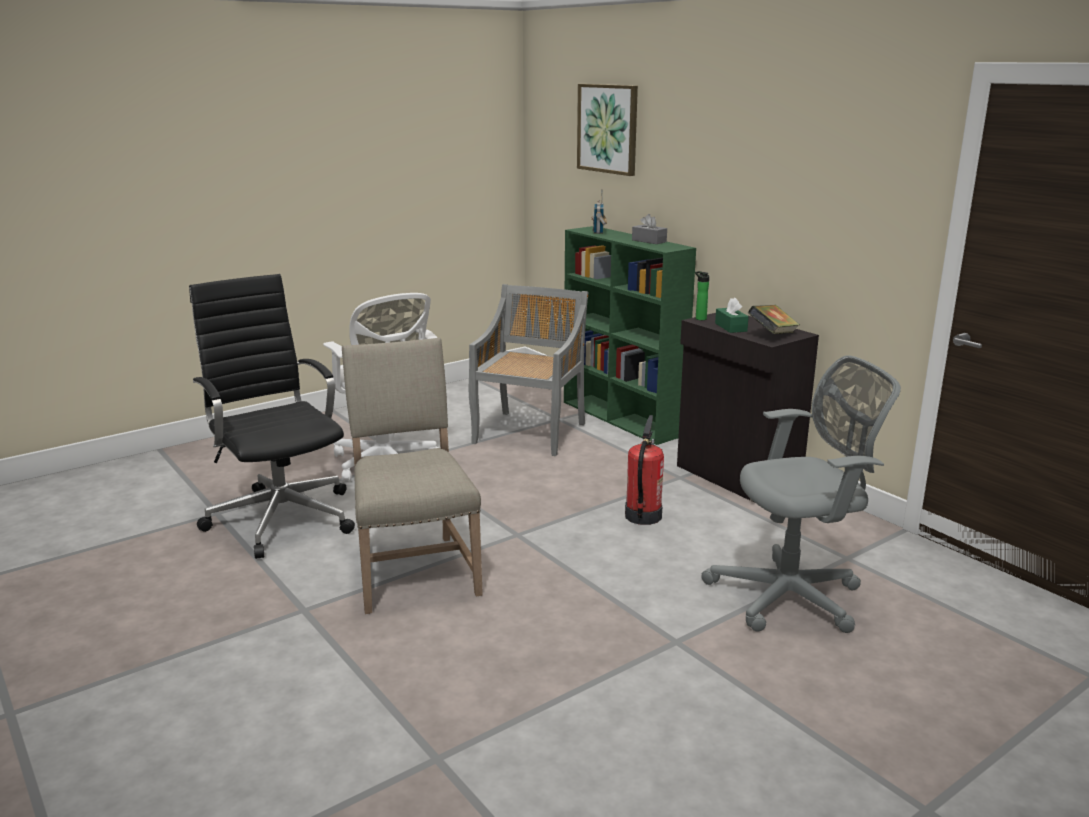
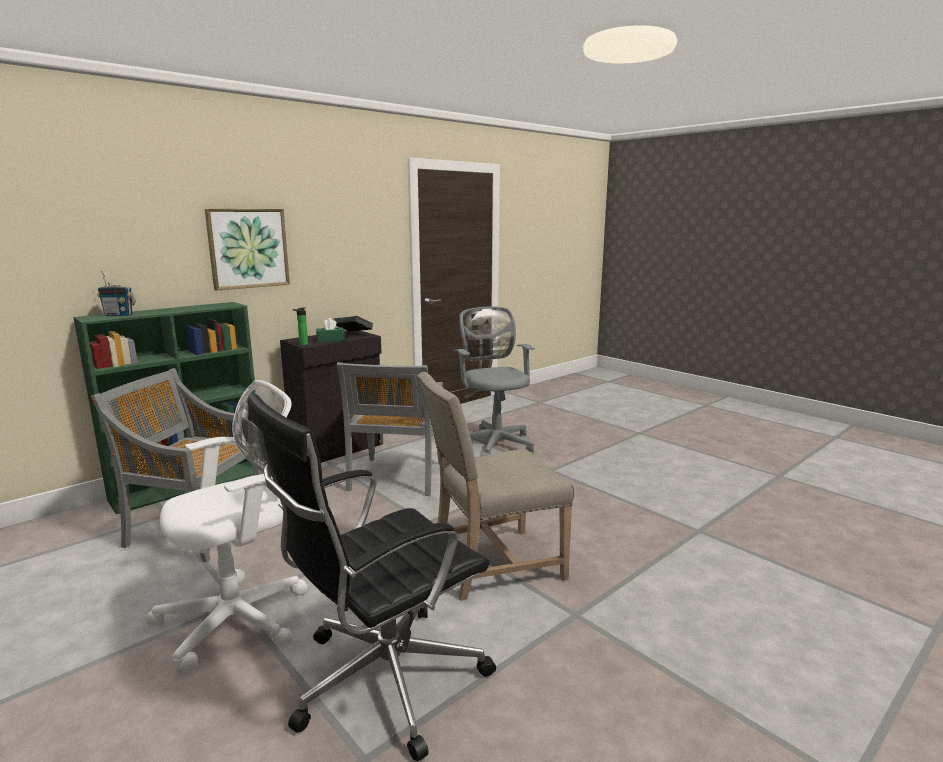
camera: 95 degrees left, 5 degrees down
(608, 128) = (74, 207): picture -> picture (248, 248)
(642, 516) = (397, 477): fire extinguisher -> grey chair
(649, 241) = (190, 307): grey tissue box -> none

